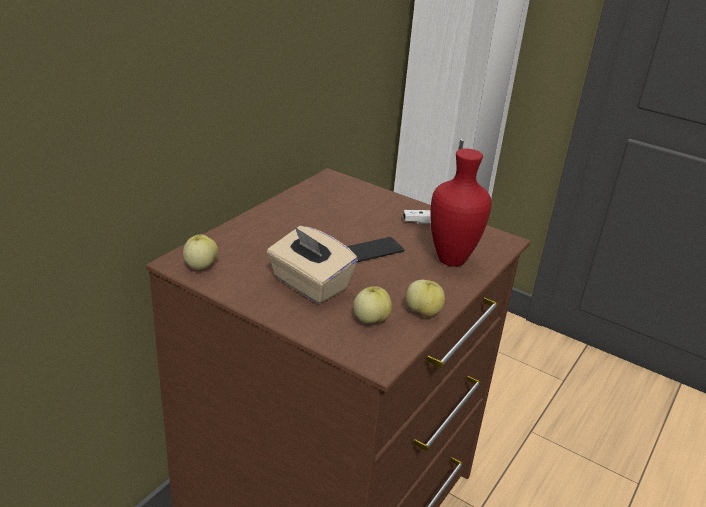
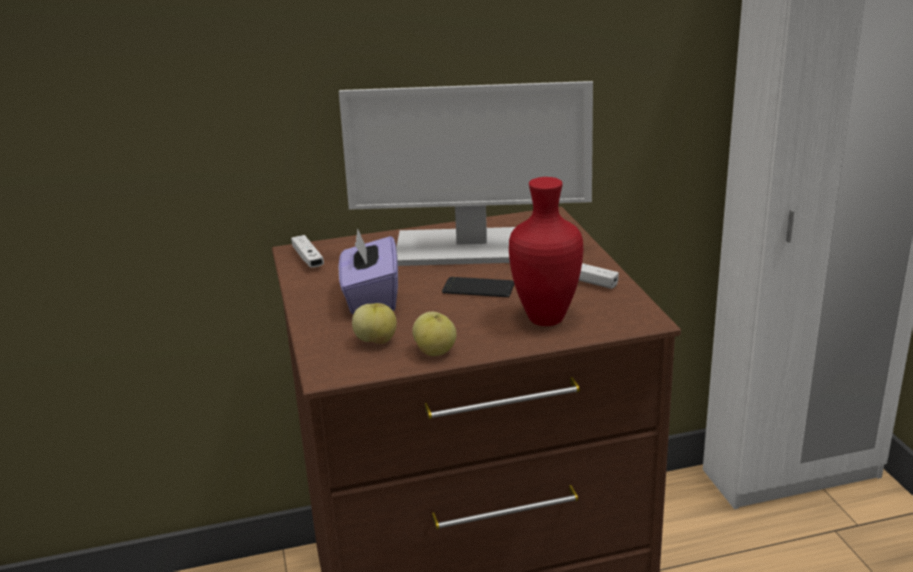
camera: 45 degrees right, 5 degrees down
(200, 266) = (308, 259): apple -> white game controller
(309, 284) = (371, 298): beige tissue box -> purple tissue box
(317, 219) = (470, 248): none -> monitor

